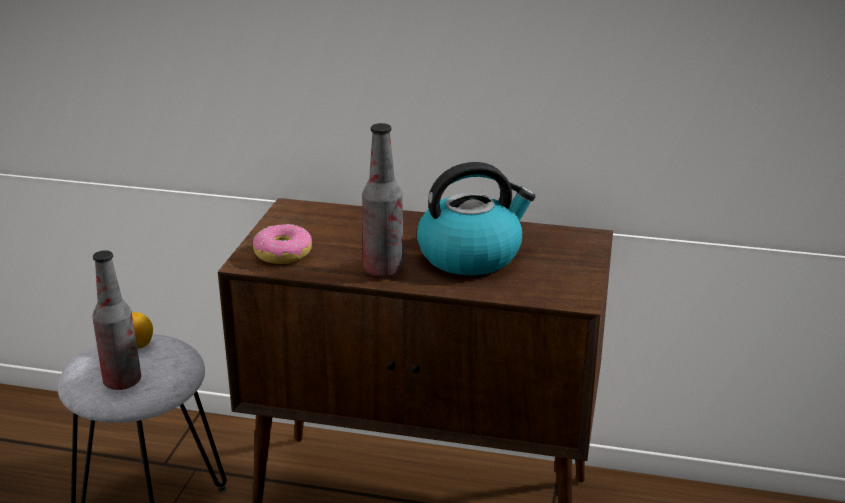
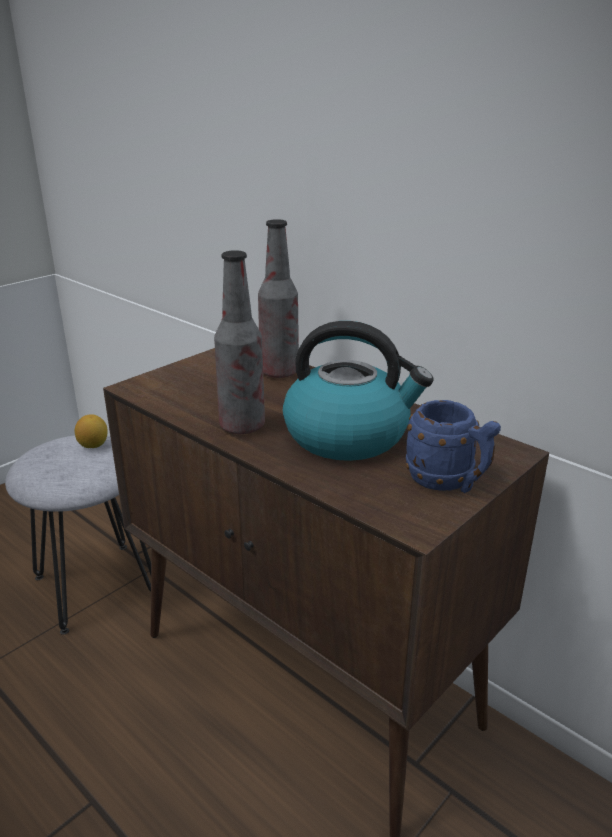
camera: 30 degrees right, 0 degrees up
(122, 381) = (49, 472): bottle -> bottle (279, 372)
(283, 254) = (174, 387): donut -> none
(571, 268) = (448, 483): none -> blue mug

